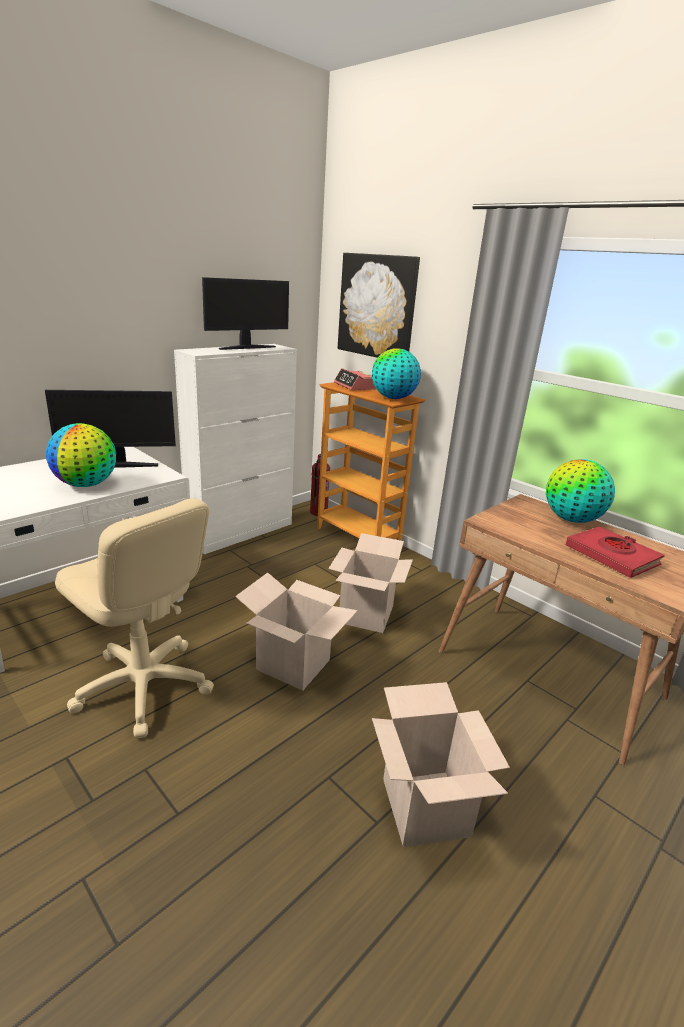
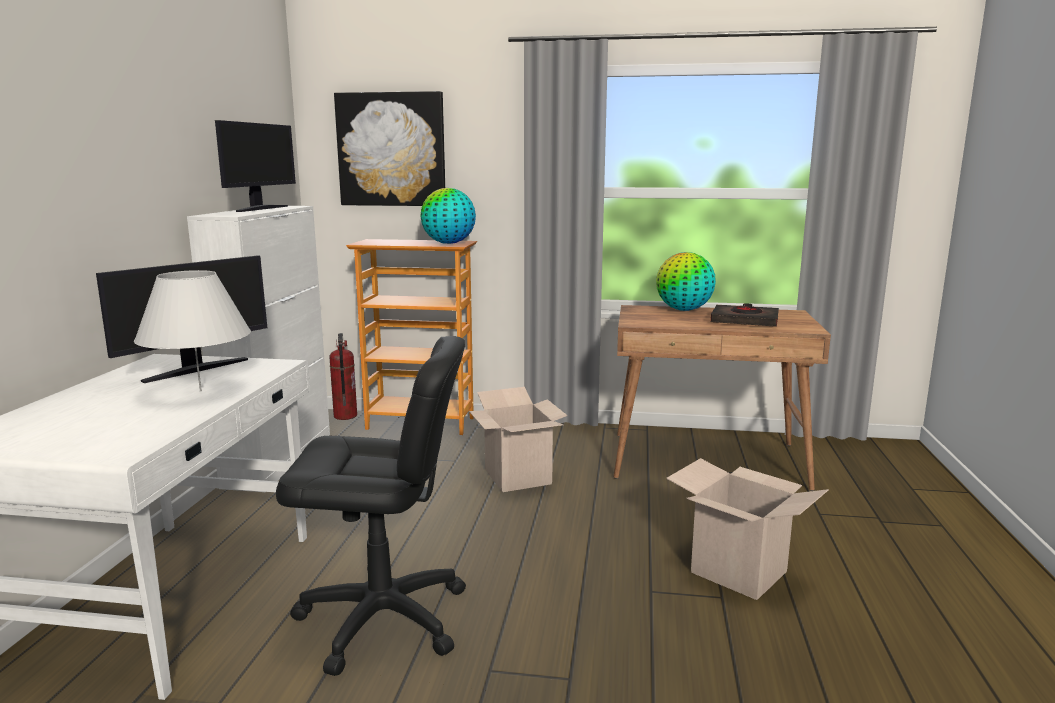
camera: 35 degrees left, 10 degrees down
(86, 484) = (200, 391): globe -> white table lamp
(144, 686) = (383, 619): beige office chair -> black office chair
(293, 664) = (508, 537): cardboard box -> none
(355, 386) = (387, 241): alarm clock -> none
(612, 556) = (745, 321): red book -> black book

